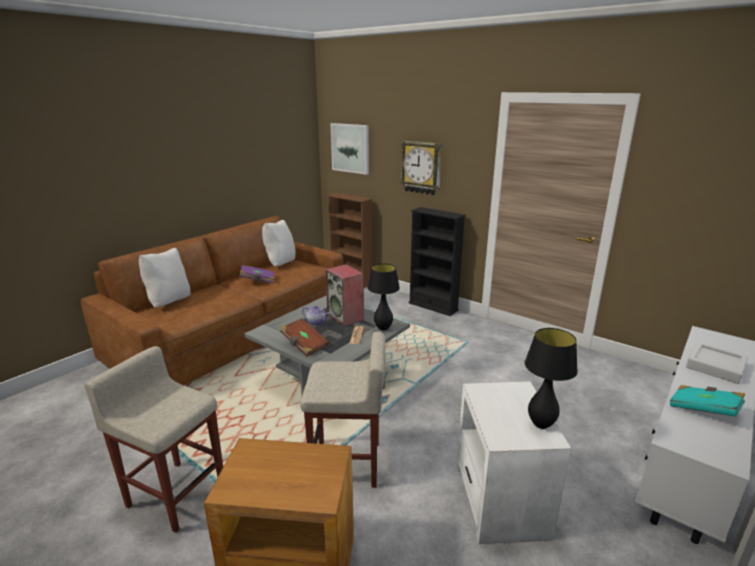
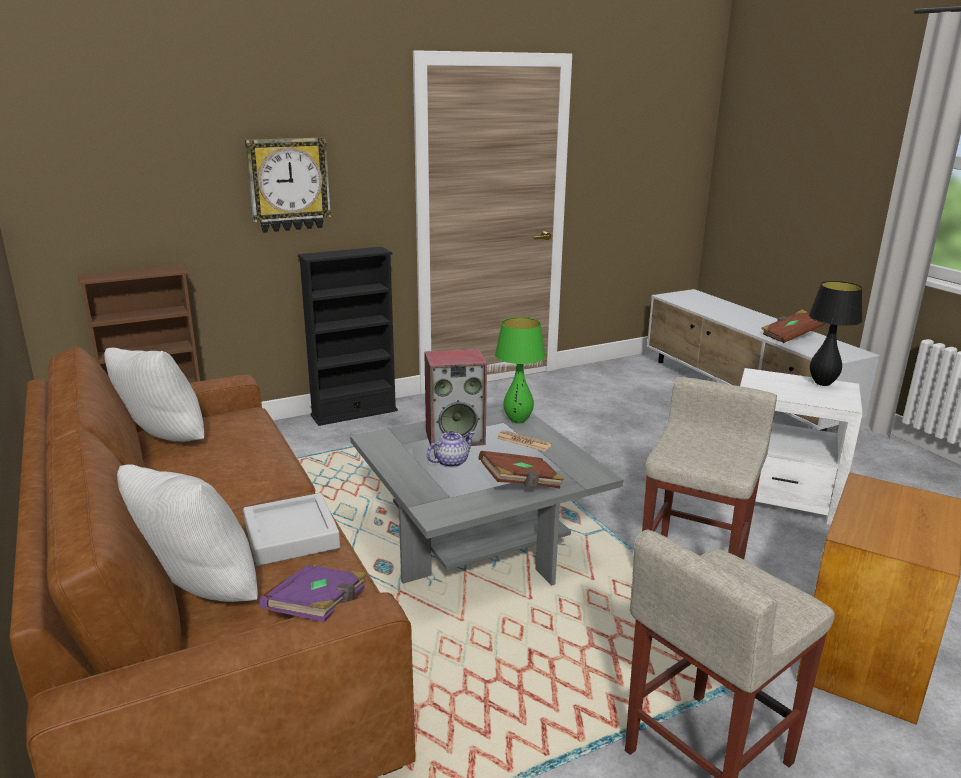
camera: 65 degrees left, 0 degrees up
(258, 281) = (231, 473): purple book -> purple book (319, 609)
(350, 148) = (102, 170): picture -> none
(383, 328) = (517, 420): black table lamp -> green table lamp
(703, 410) = (790, 336): turquoise book -> brown book
(715, 366) = (726, 312): grey tray -> grey tray (291, 536)

